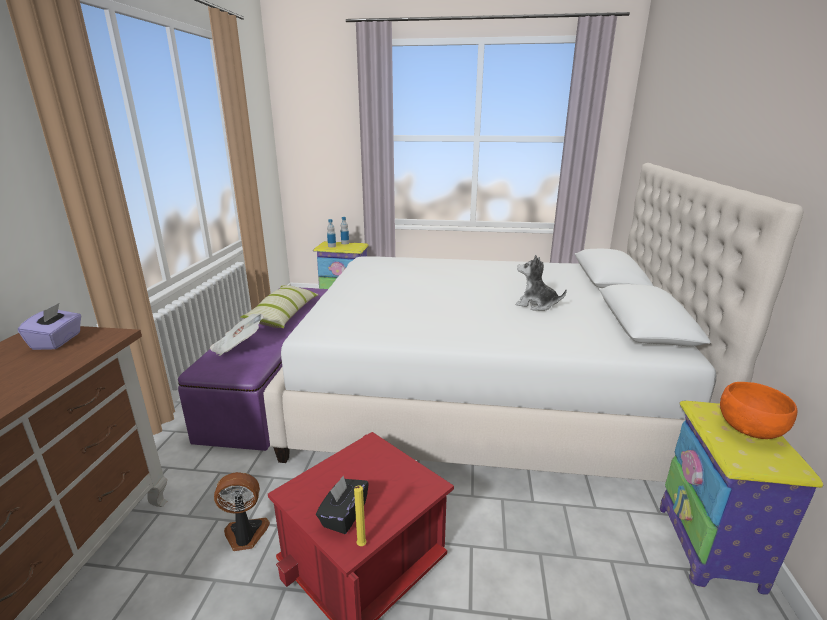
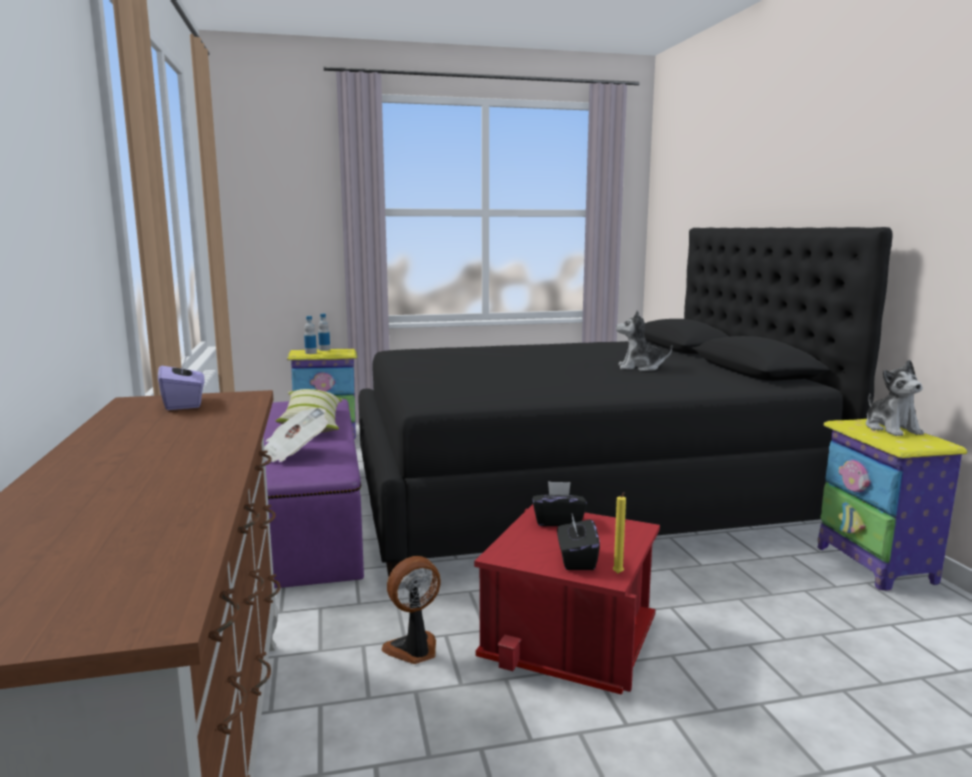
camera: 20 degrees left, 10 degrees down
(372, 460) = (558, 521): none -> black tissue box
(481, 394) = (576, 494): white bed -> black bed
(749, 428) = (891, 429): orange bowl -> plush toy

